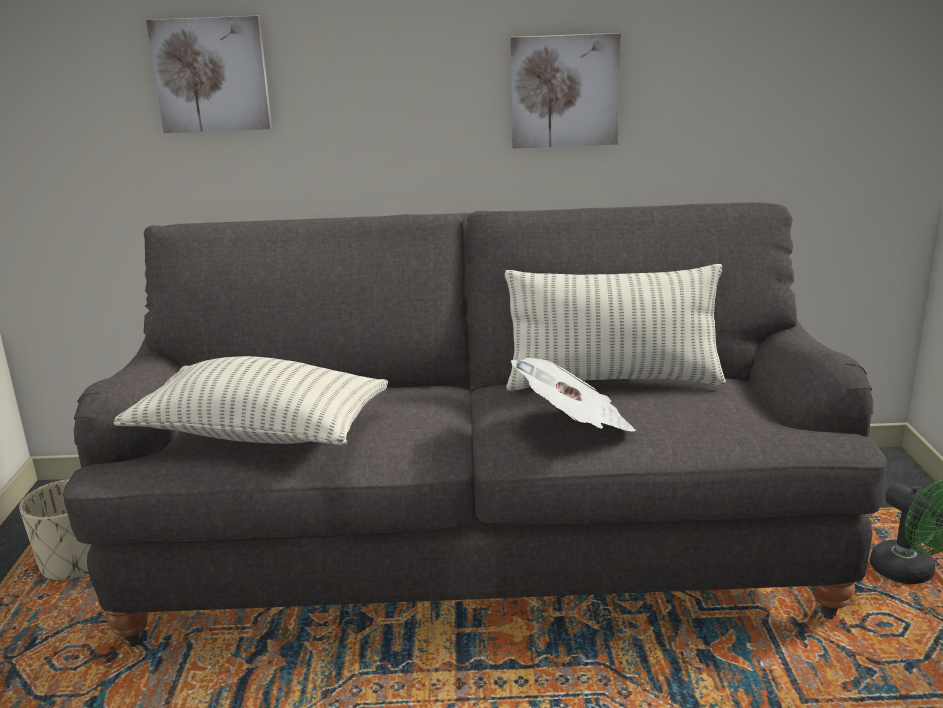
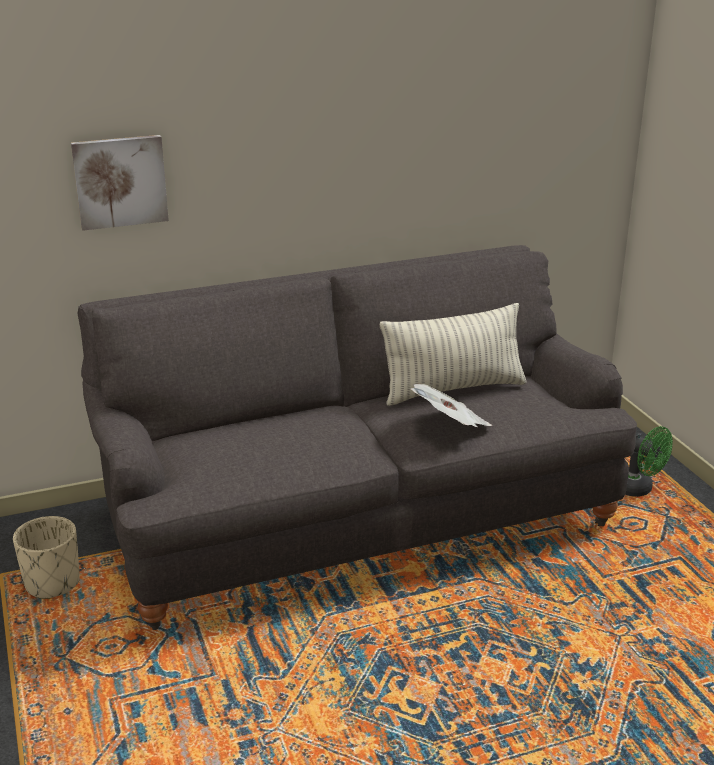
camera: 20 degrees left, 5 degrees up
(260, 434) = (242, 462): pillow -> none
(564, 91) = (384, 176): picture -> none

